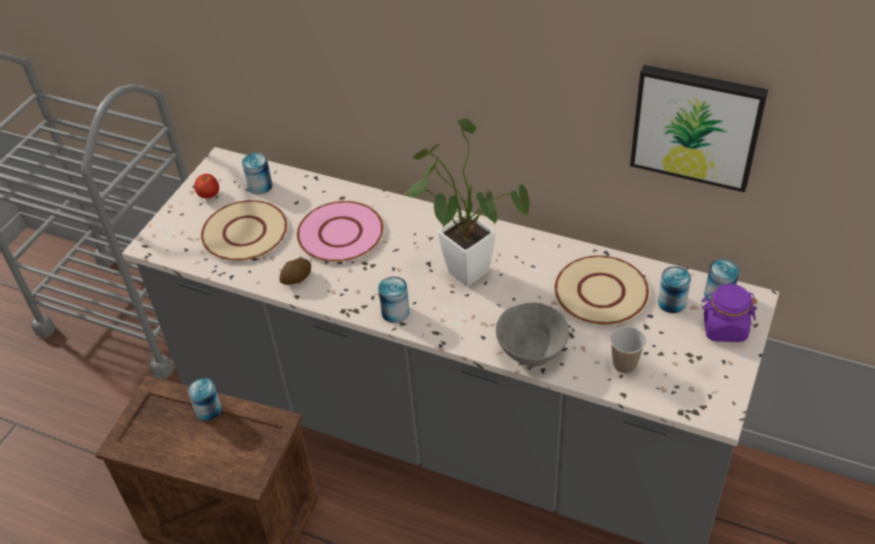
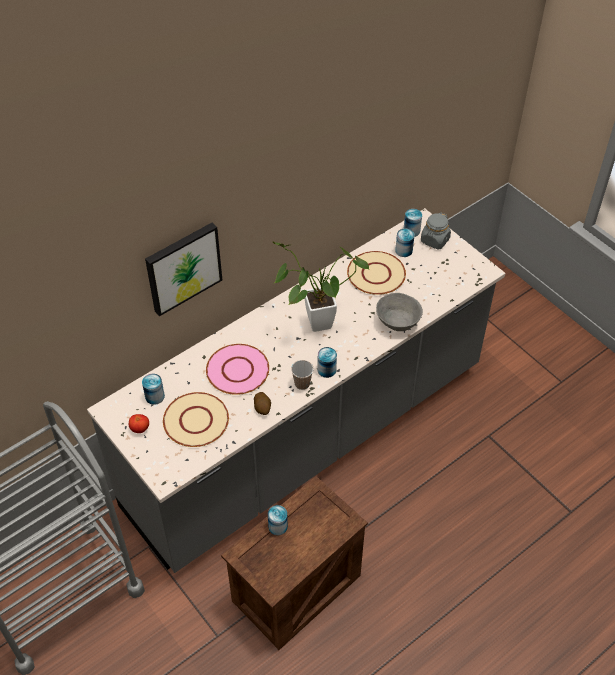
camera: 65 degrees left, 5 degrees up
(624, 364) = (433, 290): cup -> cup (302, 384)
(696, 126) = (378, 153): picture -> picture (183, 267)
(724, 328) = (435, 240): purple jar -> grey jar

